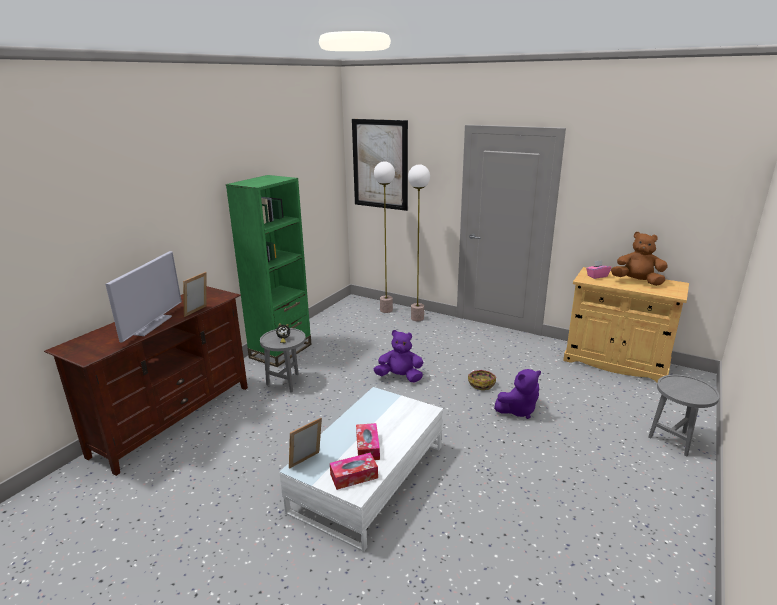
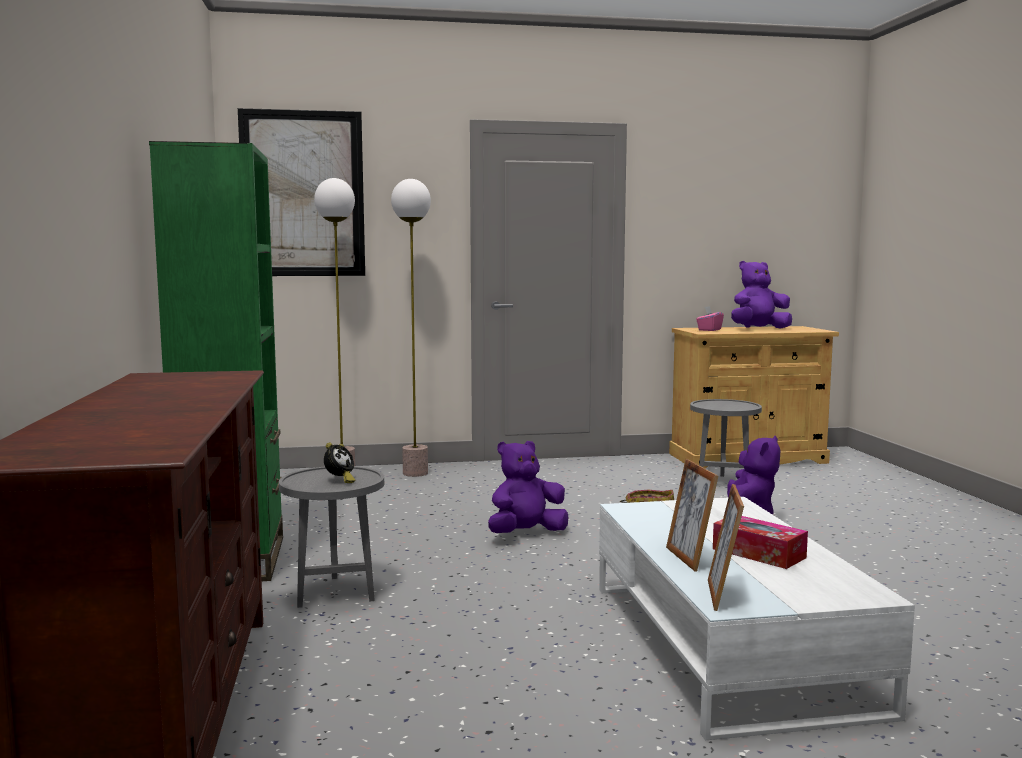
camera: 40 degrees left, 15 degrees down
(151, 325) = (174, 409): television -> none
(198, 312) = (240, 388): picture frame -> picture frame (689, 558)
(354, 476) = (822, 583): tissue box -> none
(637, 281) = (758, 329): brown plush toy -> purple plush toy
(675, 440) = (929, 498): grey side table -> grey side table (722, 482)

